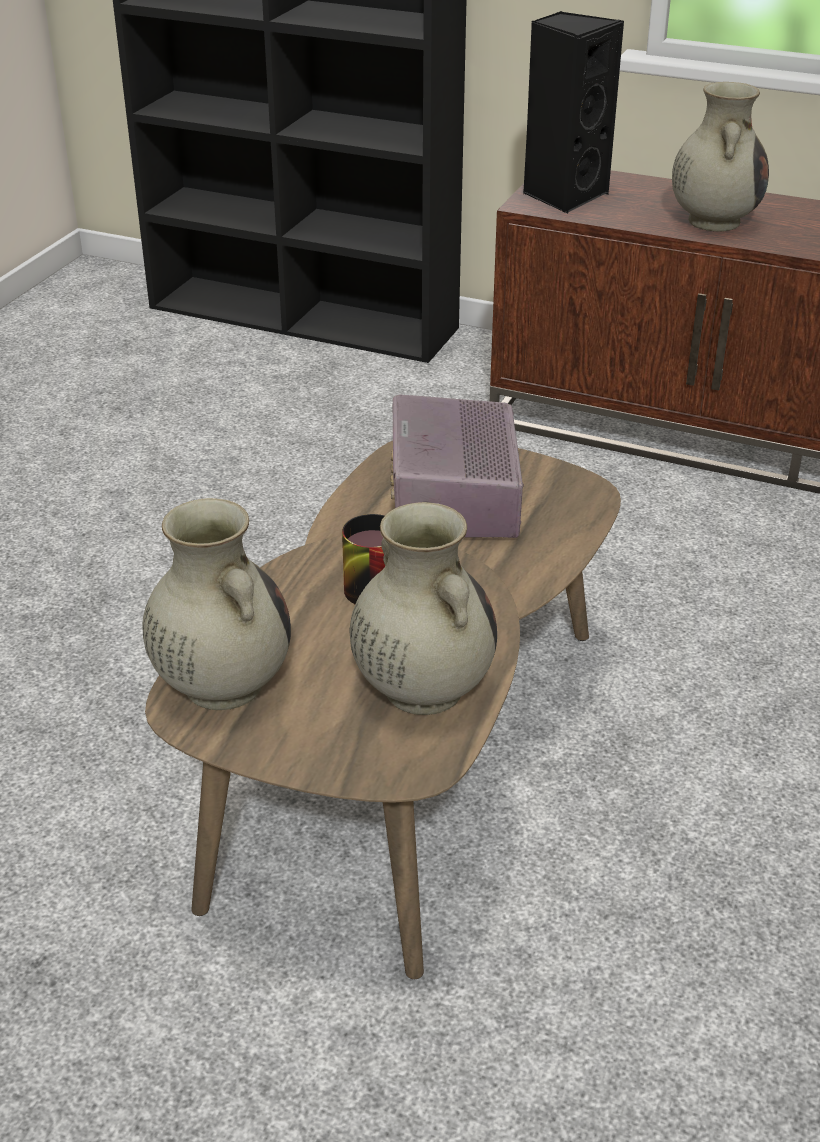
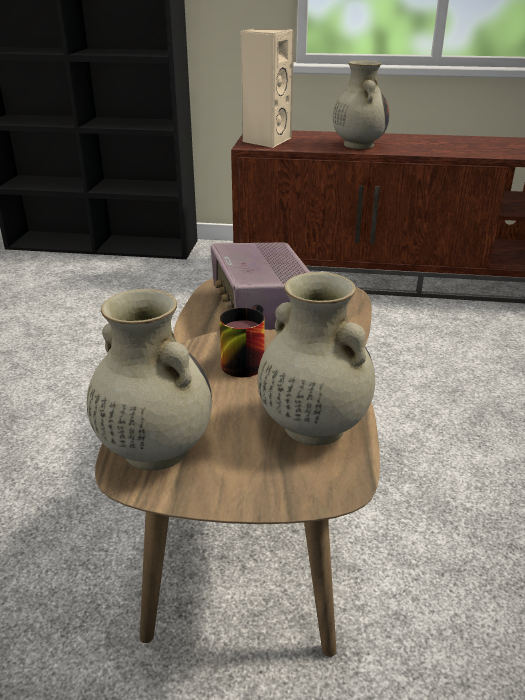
camera: 15 degrees left, 5 degrees down
(563, 195) = (266, 141): black speaker -> beige speaker

